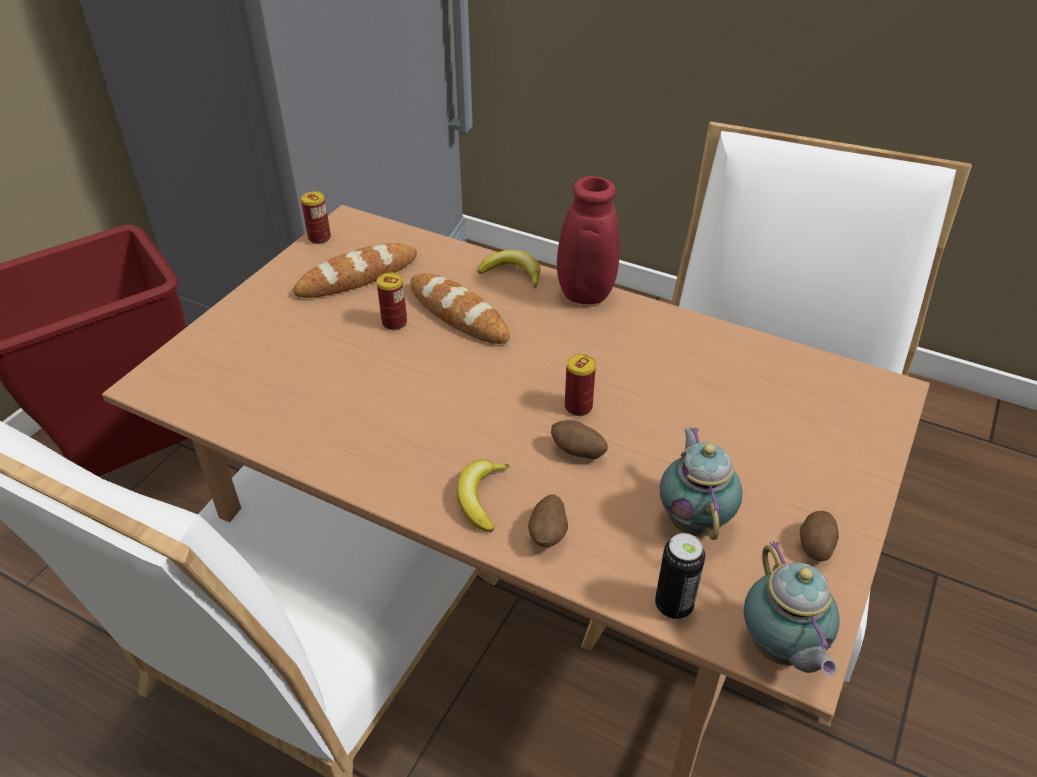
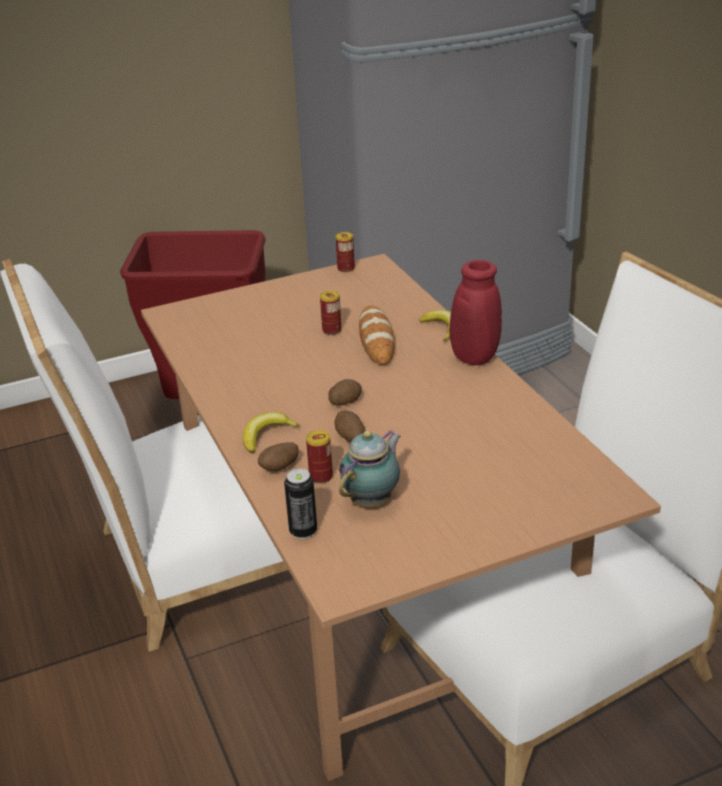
camera: 40 degrees right, 10 degrees down
(357, 276) = (341, 298): bread -> none
(578, 407) = (383, 416): can -> can (321, 477)
(780, 650) = (334, 580): teapot -> none
(815, 545) = (430, 546): potato -> potato (345, 401)

